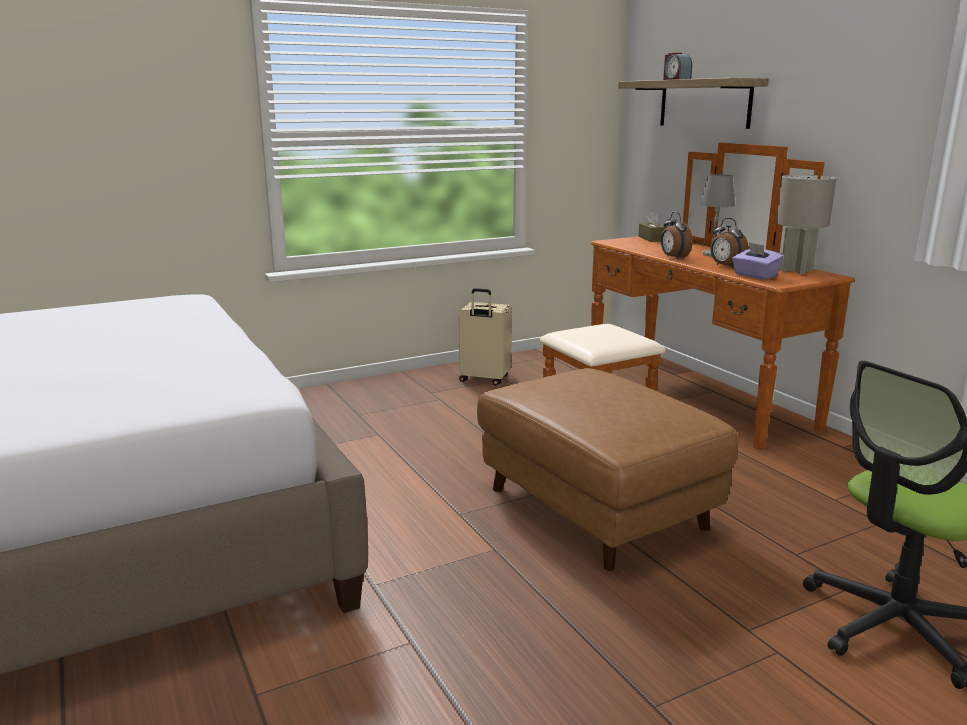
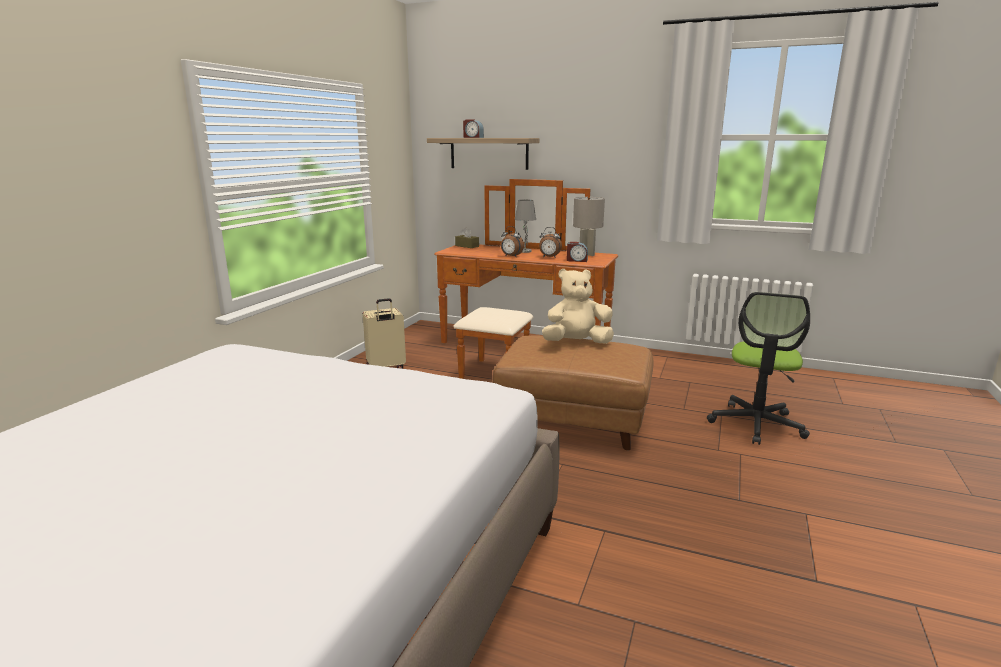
camera: 40 degrees left, 0 degrees up
(621, 391) = (576, 343): none -> beige plush toy
(755, 276) = (577, 260): purple tissue box -> alarm clock

